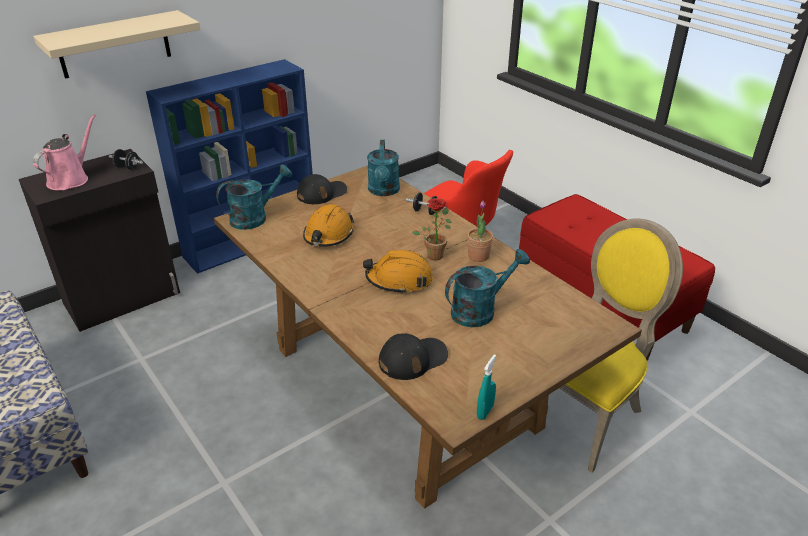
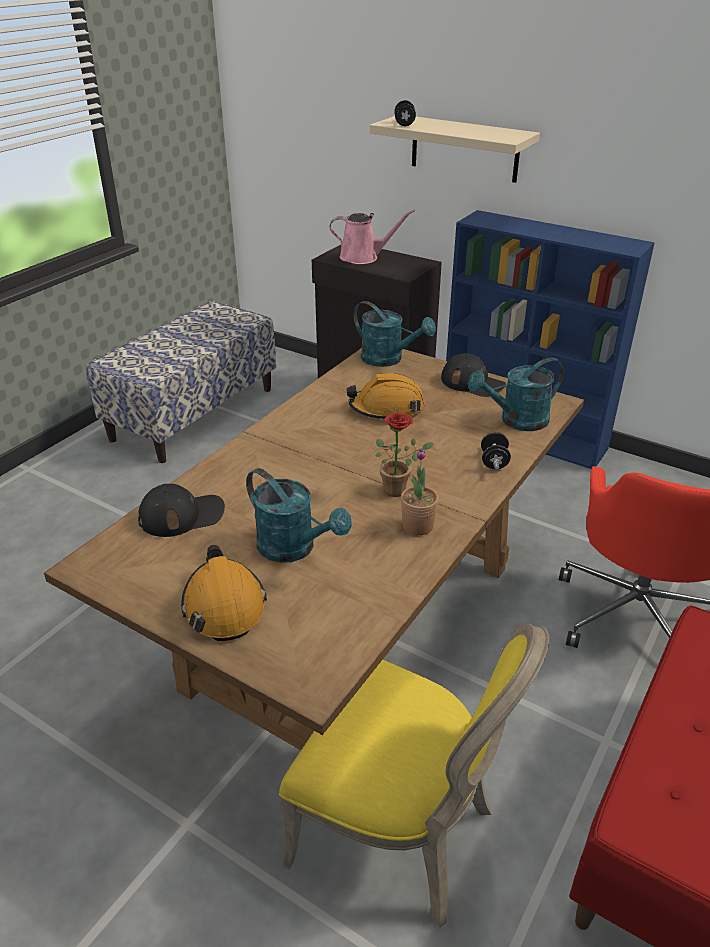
camera: 70 degrees right, 0 degrees up
(127, 167) = (404, 271): black dumbbell -> black dumbbell (404, 124)
(399, 280) = (325, 475): orange hard hat -> orange hard hat (224, 605)
(413, 358) = (182, 515): black cap -> black cap turned 60 degrees counterclockwise
(485, 411) = (103, 586): turquoise spray bottle -> none

